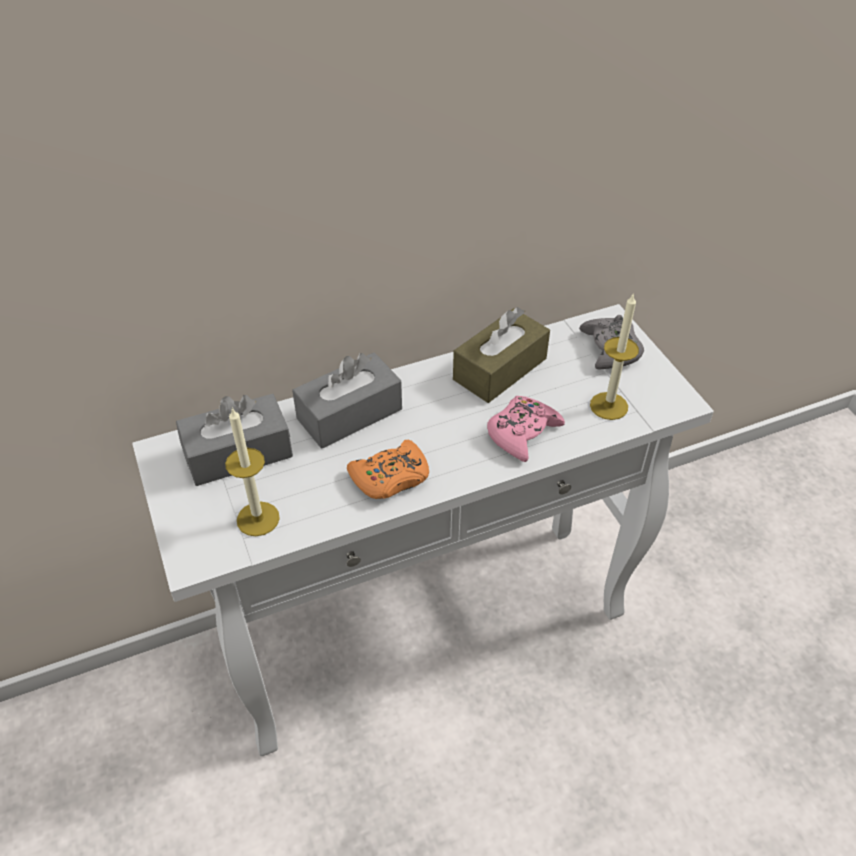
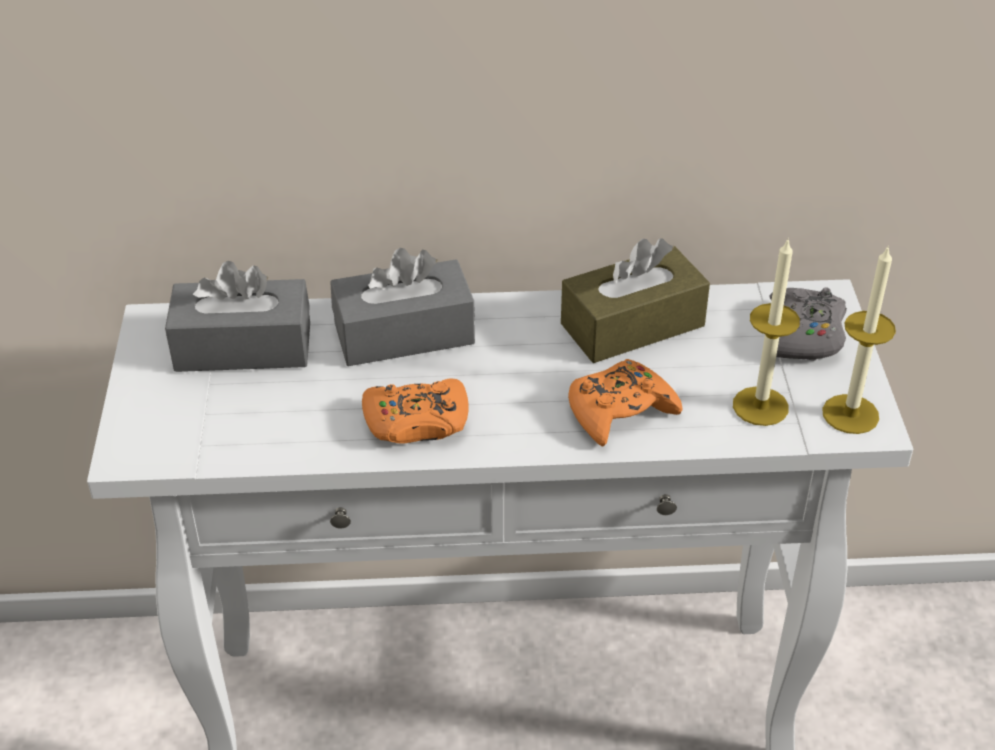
camera: 20 degrees right, 5 degrees down
(258, 519) = (228, 427): candle -> candle (850, 414)
(522, 433) = (620, 411): pink game controller -> orange game controller

